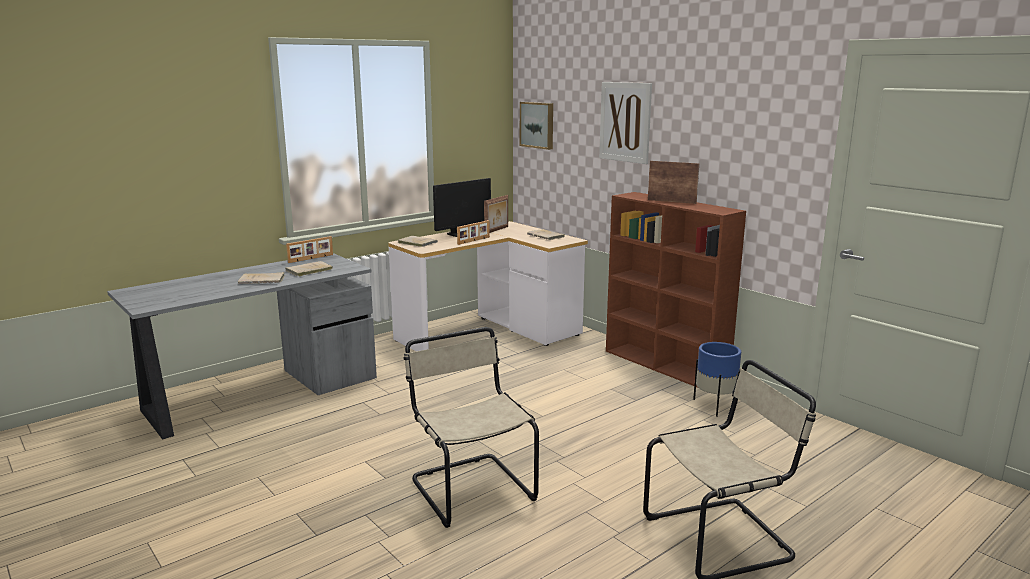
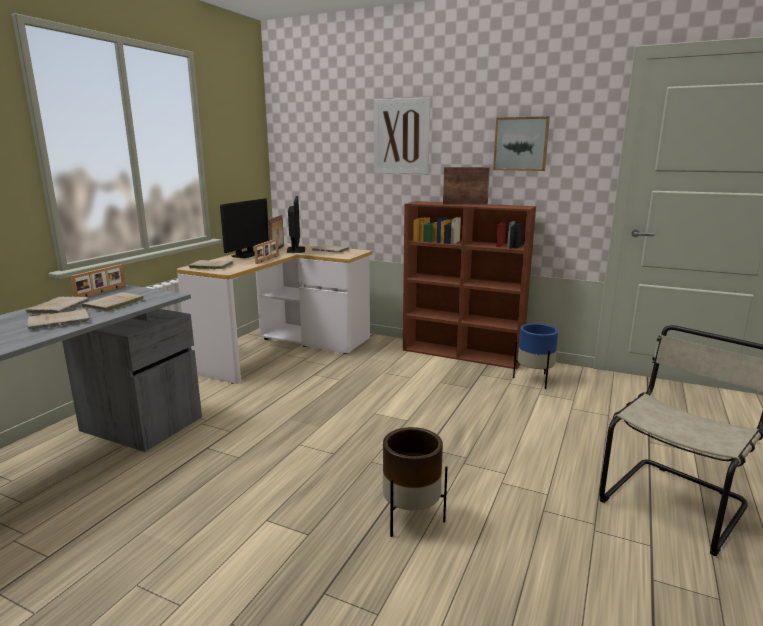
camera: 25 degrees left, 0 degrees up
(272, 268) = (60, 307): none -> beige book
(470, 487) = (411, 518): beige chair -> brown planter
(513, 232) = (296, 250): none -> monitor
(538, 125) = (299, 147): picture -> picture (521, 144)

